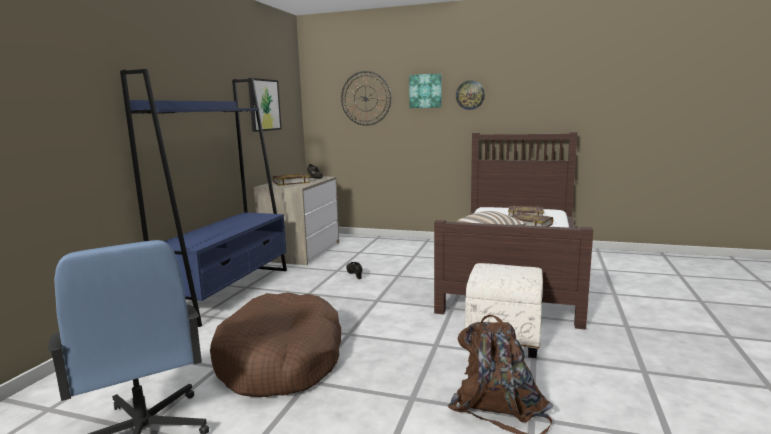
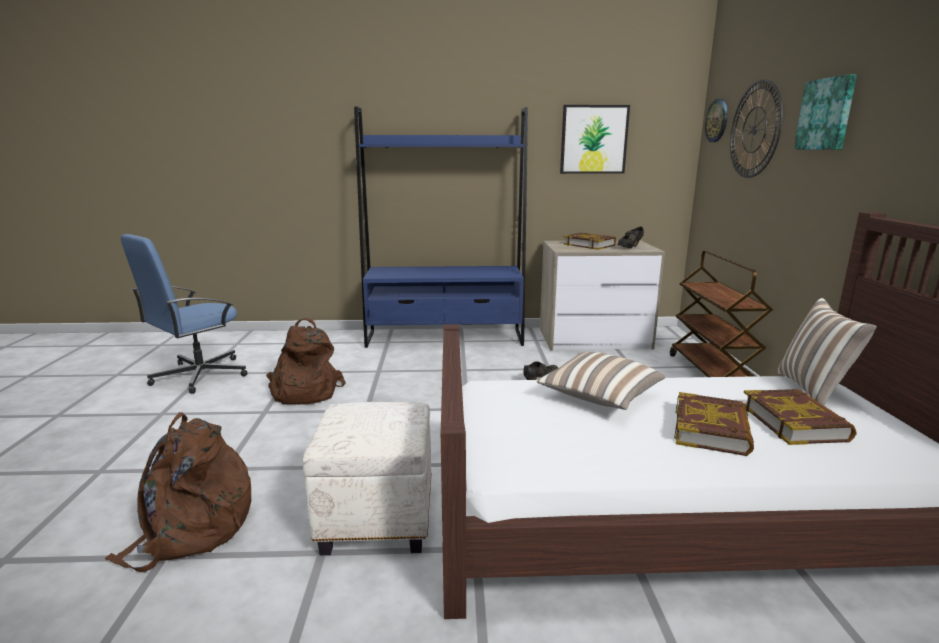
camera: 70 degrees right, 5 degrees up
(281, 360) = (304, 392): brown dog bed -> brown backpack
(386, 240) = (711, 374): none -> brown cart
(470, 95) = (895, 122): wall clock -> wall clock (717, 120)
(496, 209) = (814, 390): none -> pillow

